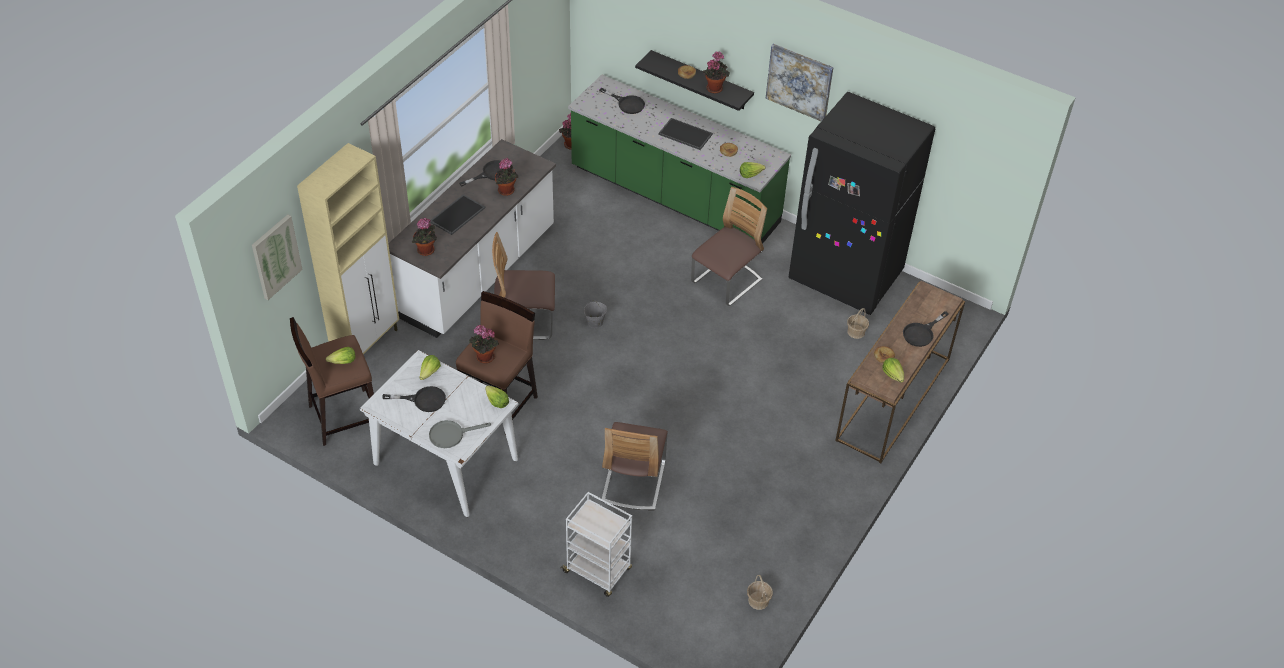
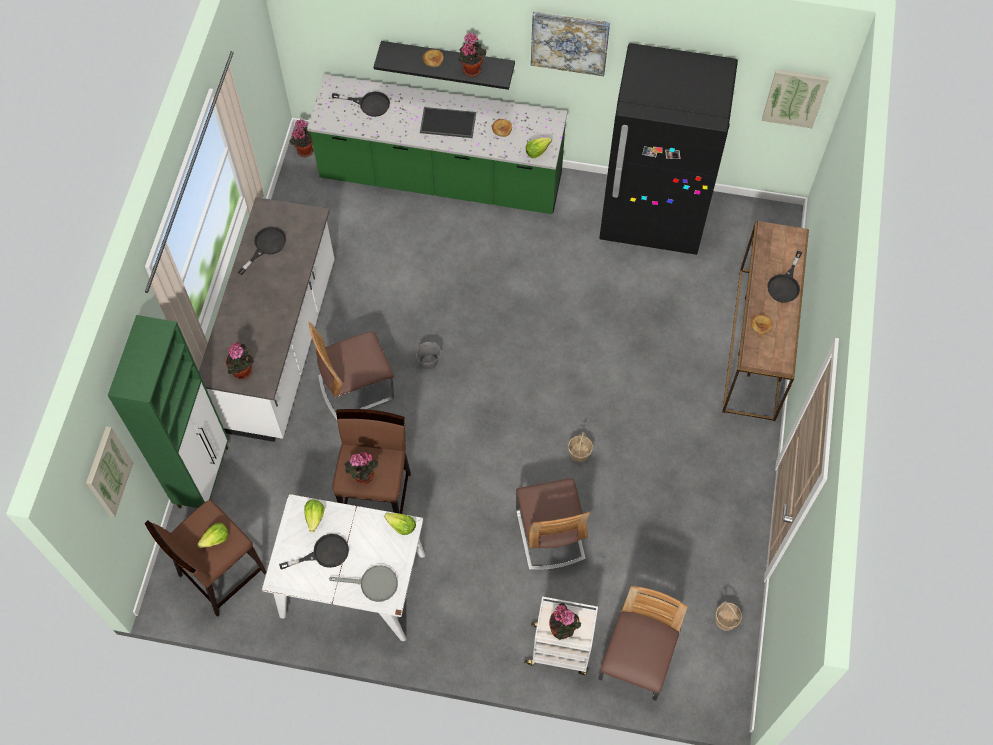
camera: 20 degrees left, 15 degrees up
(367, 344) = (204, 476): beige cabinet -> green cabinet
(451, 434) = (373, 584): grey frying pan -> grey frying pan turned 135 degrees counterclockwise
(457, 214) = (254, 312): tray -> none
(507, 191) = (294, 263): potted plant -> potted plant (563, 630)
(726, 282) = (539, 265): chair -> chair (636, 660)
(856, 332) = (690, 278): basket -> basket (579, 453)
(893, 375) = (779, 344): lettuce -> none
(983, 180) = (794, 97): none -> picture

